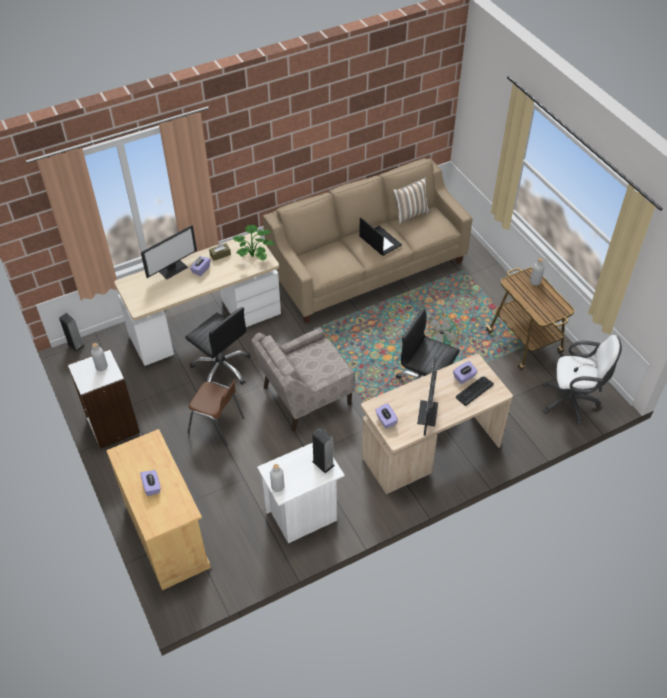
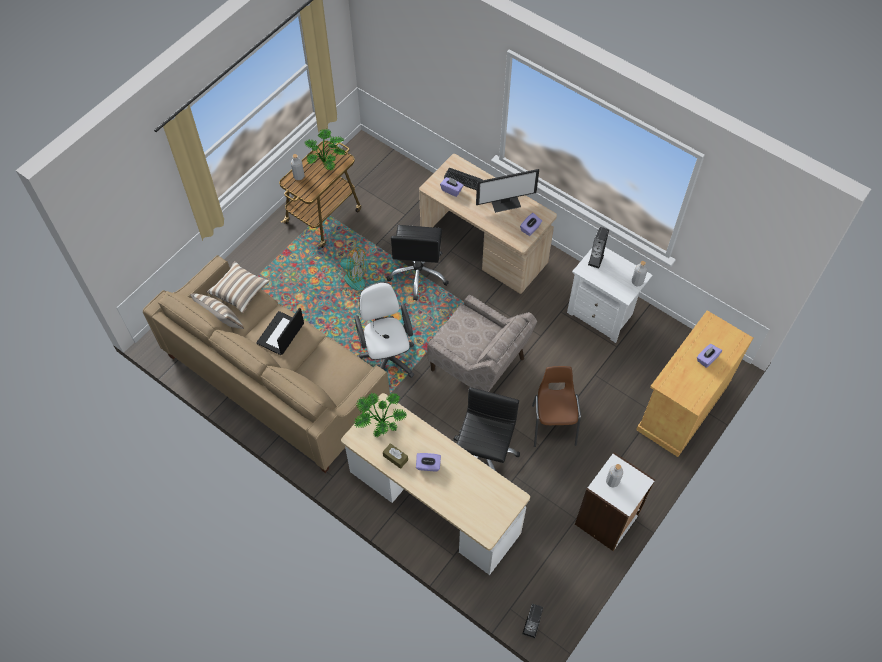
camera: 115 degrees left, 10 degrees up
(173, 269) = (440, 496): monitor -> none
(433, 229) = (240, 292): none -> pillow
(546, 305) = (326, 161): none -> potted plant
(572, 402) = (378, 166): white office chair -> white office chair (387, 356)

